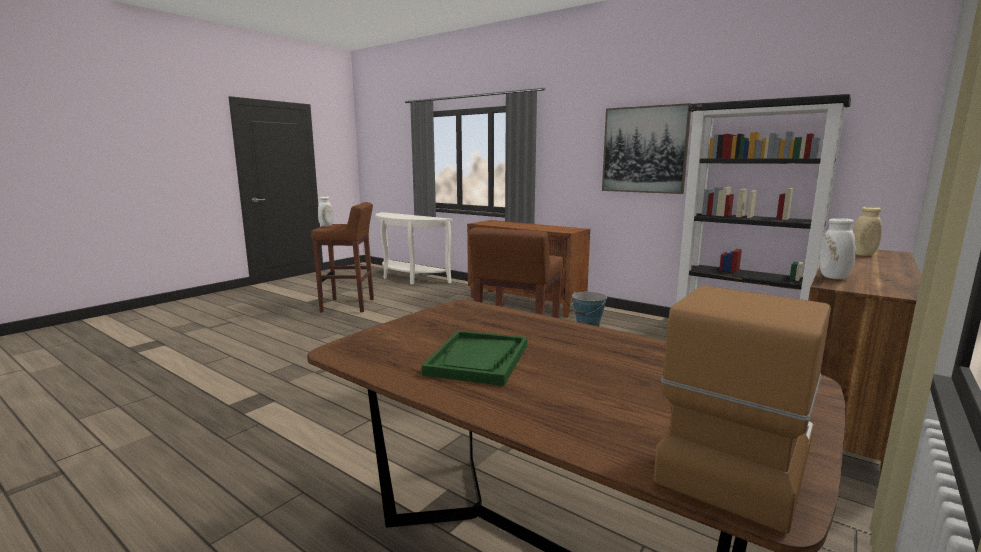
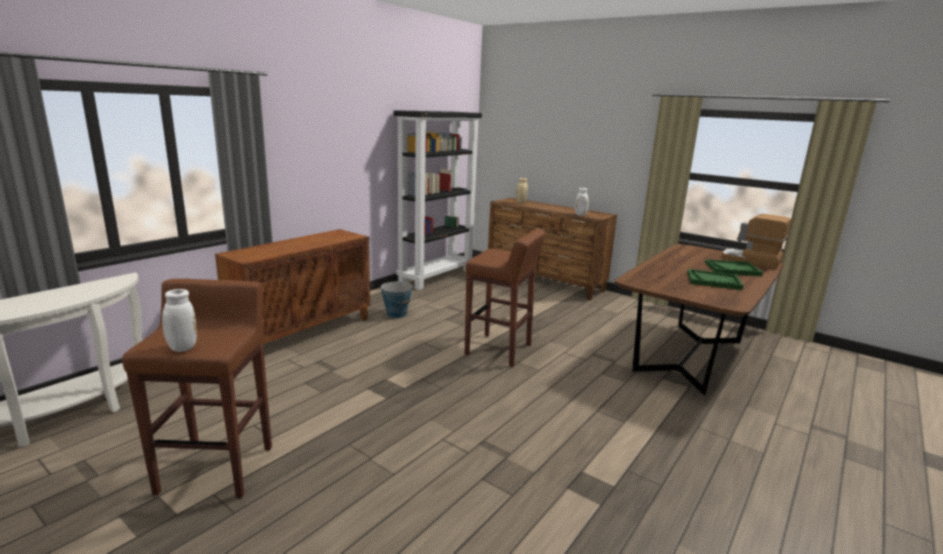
camera: 90 degrees left, 5 degrees up
(590, 399) = (732, 269): none -> green tray
(644, 150) = (357, 145): picture -> none

